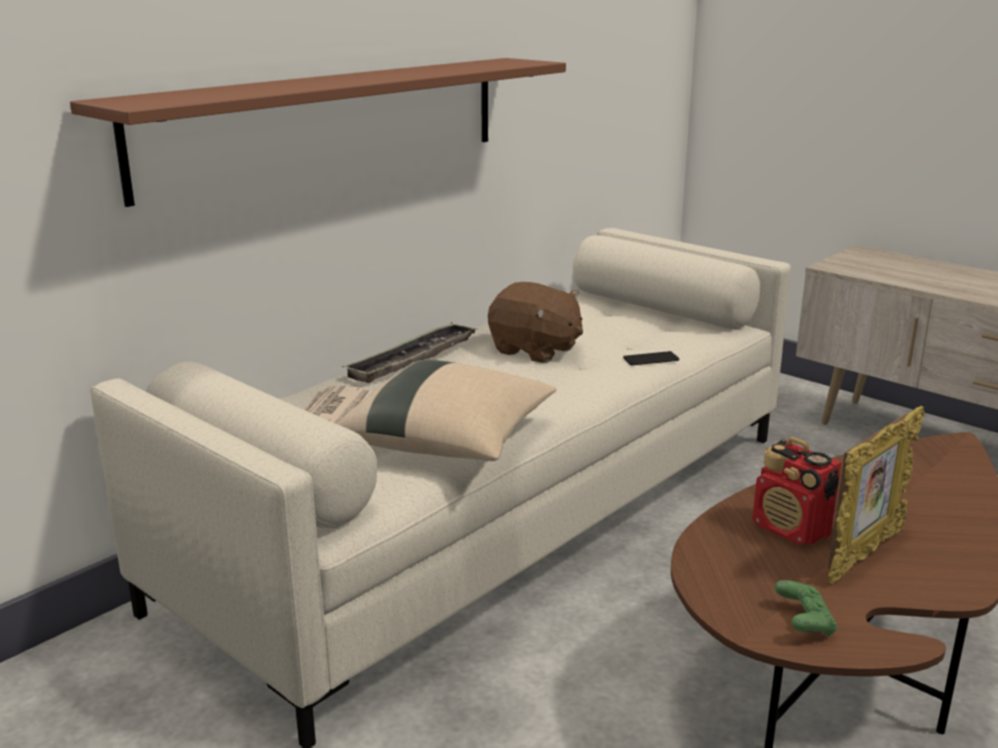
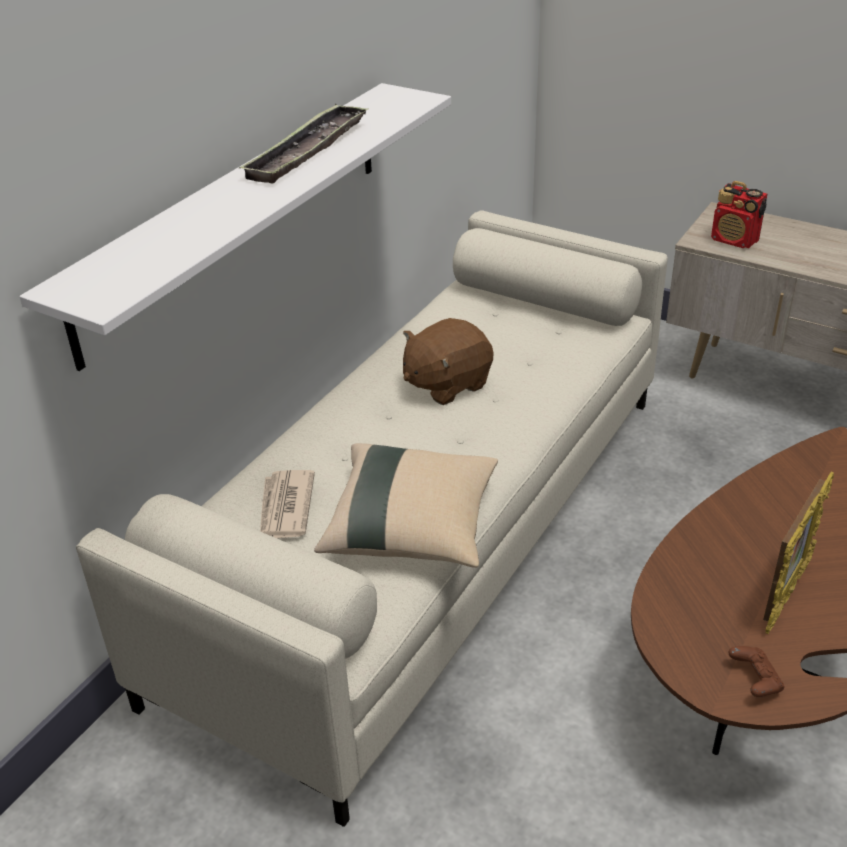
camera: 10 degrees left, 15 degrees up
(330, 122) = (238, 214): brown shelf -> white shelf
(413, 359) = (336, 416): tray -> tray (307, 151)
(535, 350) = (446, 384): brown plush toy -> brown plush toy turned 120 degrees clockwise
(651, 359) = (557, 383): phone -> none
(791, 530) = (722, 574): radio -> radio (735, 240)
(804, 622) = (755, 680): green game controller -> brown game controller

